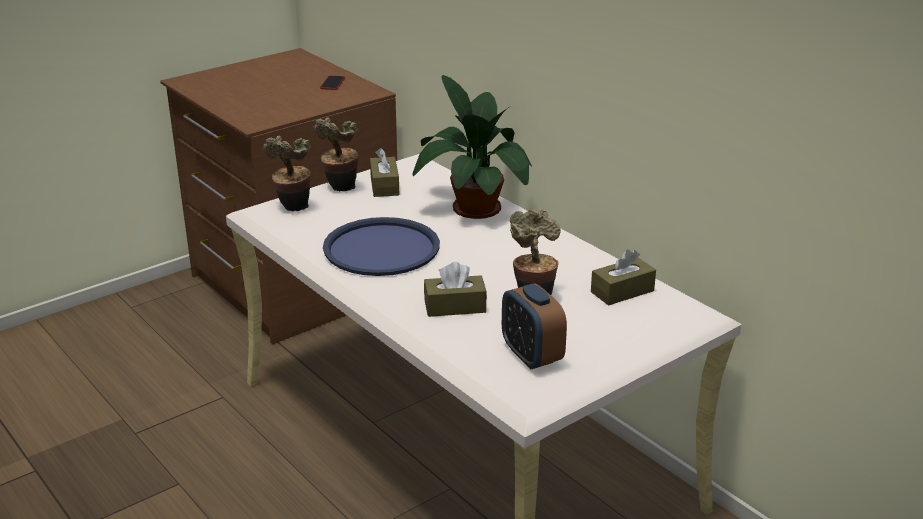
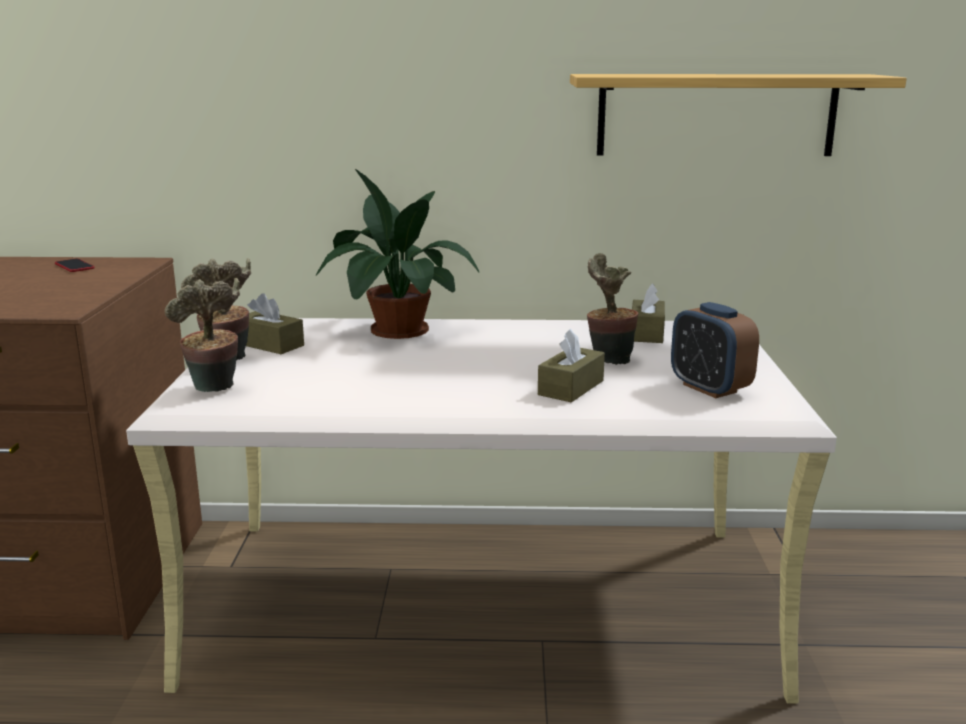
camera: 50 degrees left, 10 degrees down
(381, 248) = (396, 381): blue tray -> none
(531, 356) = (709, 388): alarm clock -> alarm clock turned 45 degrees clockwise
(740, 110) = (716, 115): none -> shelf

